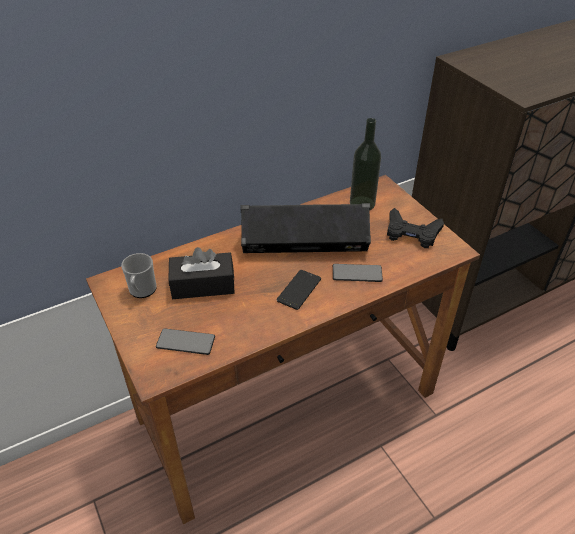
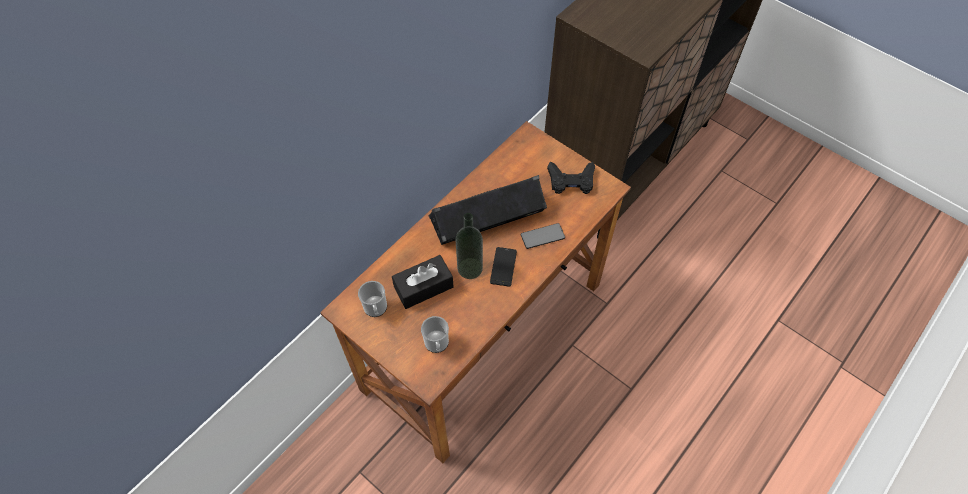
camera: 20 degrees left, 15 degrees up
(185, 342) = (437, 344): phone -> mug
(362, 203) = (519, 161): bottle -> bottle (470, 268)

